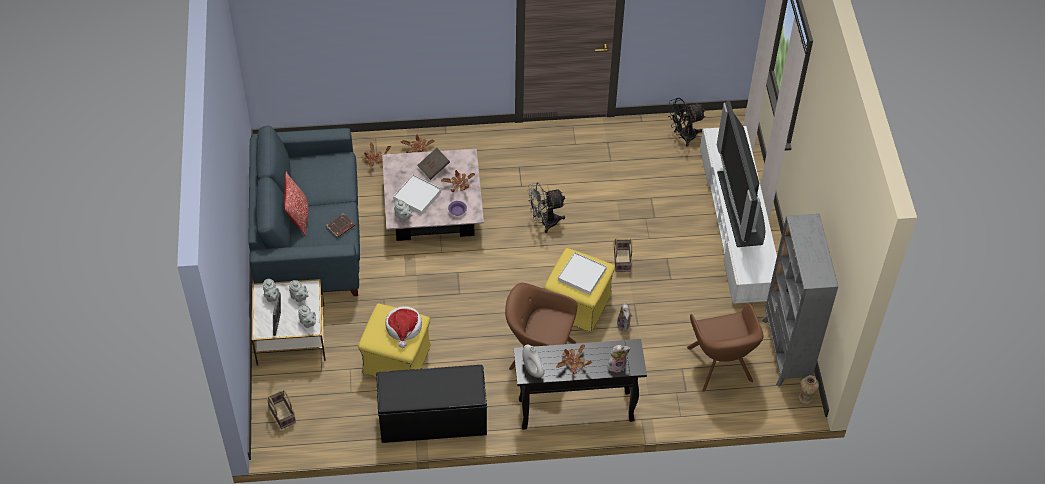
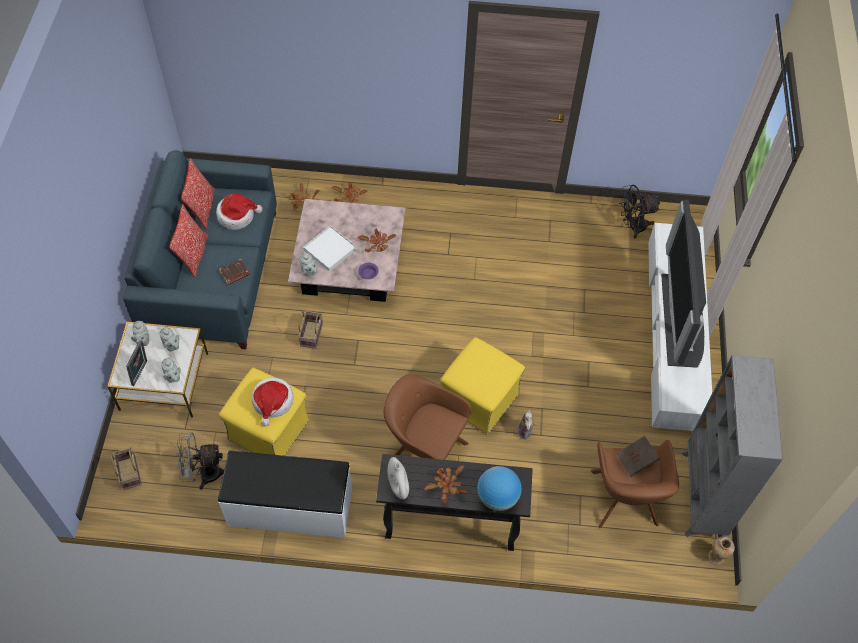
camera: 10 degrees right, 5 degrees up
(294, 176) = (202, 209): none -> pillow
(328, 177) = (237, 216): none -> hat
(433, 419) = (290, 508): black bench -> white bench
(434, 168) = (355, 222): brown book -> brown book (636, 460)
(544, 222) = (464, 298): grey fan -> grey fan (204, 474)
(582, 274) = (485, 372): white tray -> none
(617, 365) = (497, 497): plush toy -> globe
(621, 260) = (538, 355): basket -> basket (311, 334)

